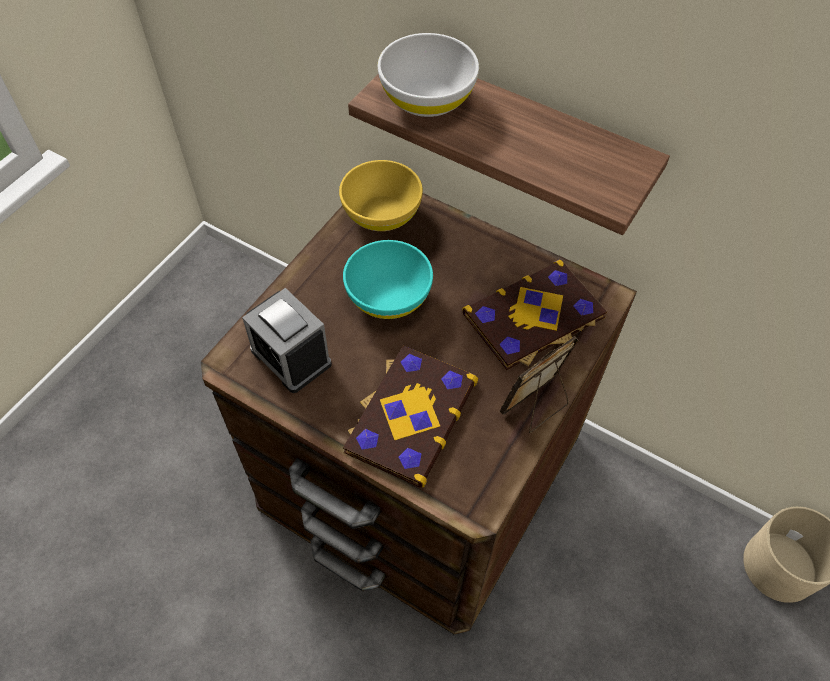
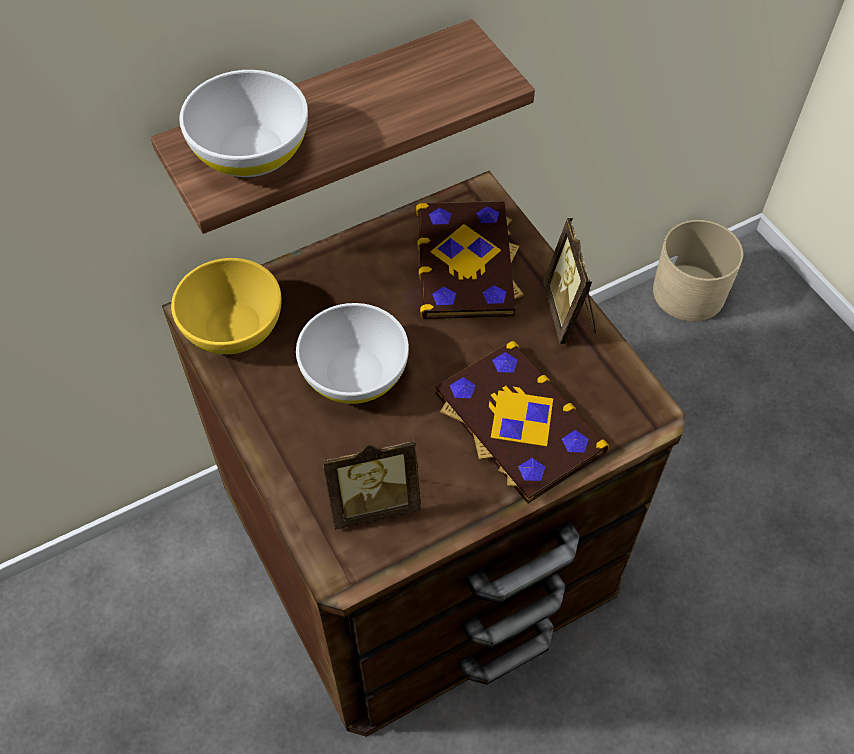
camera: 60 degrees left, 0 degrees up
(291, 357) = (373, 503): alarm clock -> picture frame
(388, 296) = (354, 374): turquoise bowl -> white bowl

